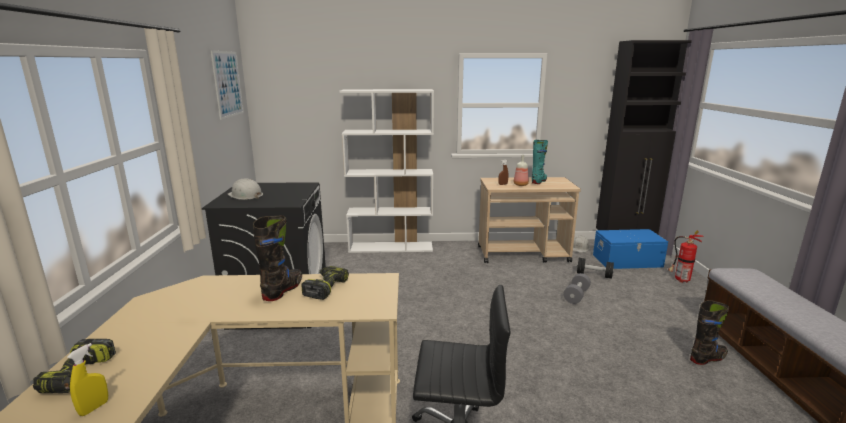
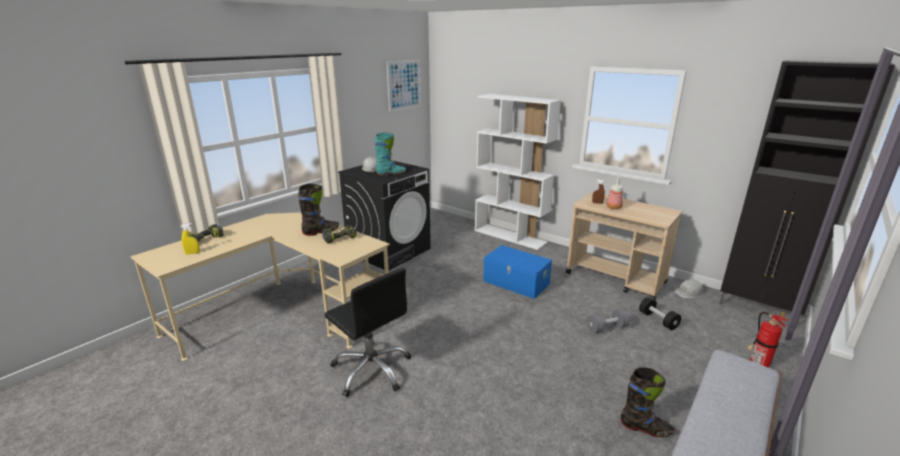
camera: 40 degrees right, 5 degrees up
(539, 181) = (640, 208): turquoise boot -> turquoise boot (391, 174)
(627, 261) = (724, 323): blue storage box -> blue storage box (516, 283)

